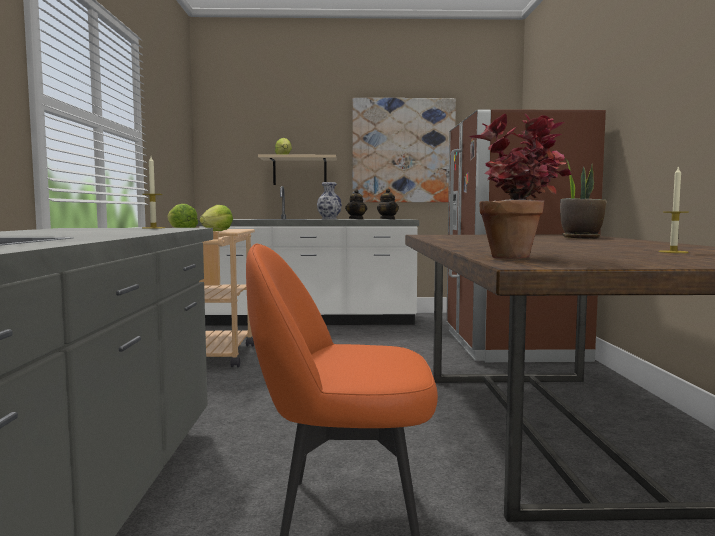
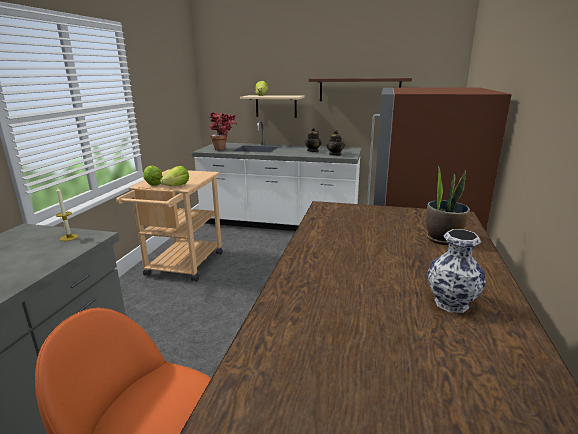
camera: 15 degrees right, 15 degrees up
(329, 219) = (289, 152): vase -> vase (451, 303)
(403, 151) = (359, 89): picture -> shelf
(521, 257) = (268, 364): potted plant -> potted plant (223, 149)
(673, 252) = (448, 351): candle -> none

